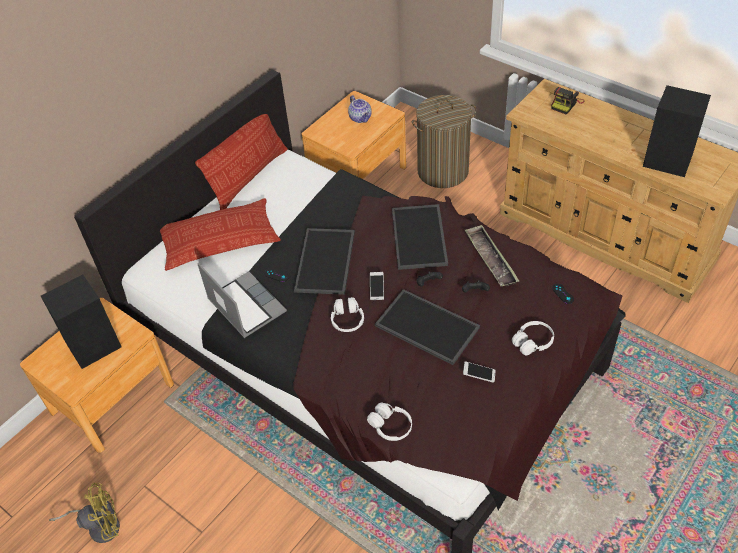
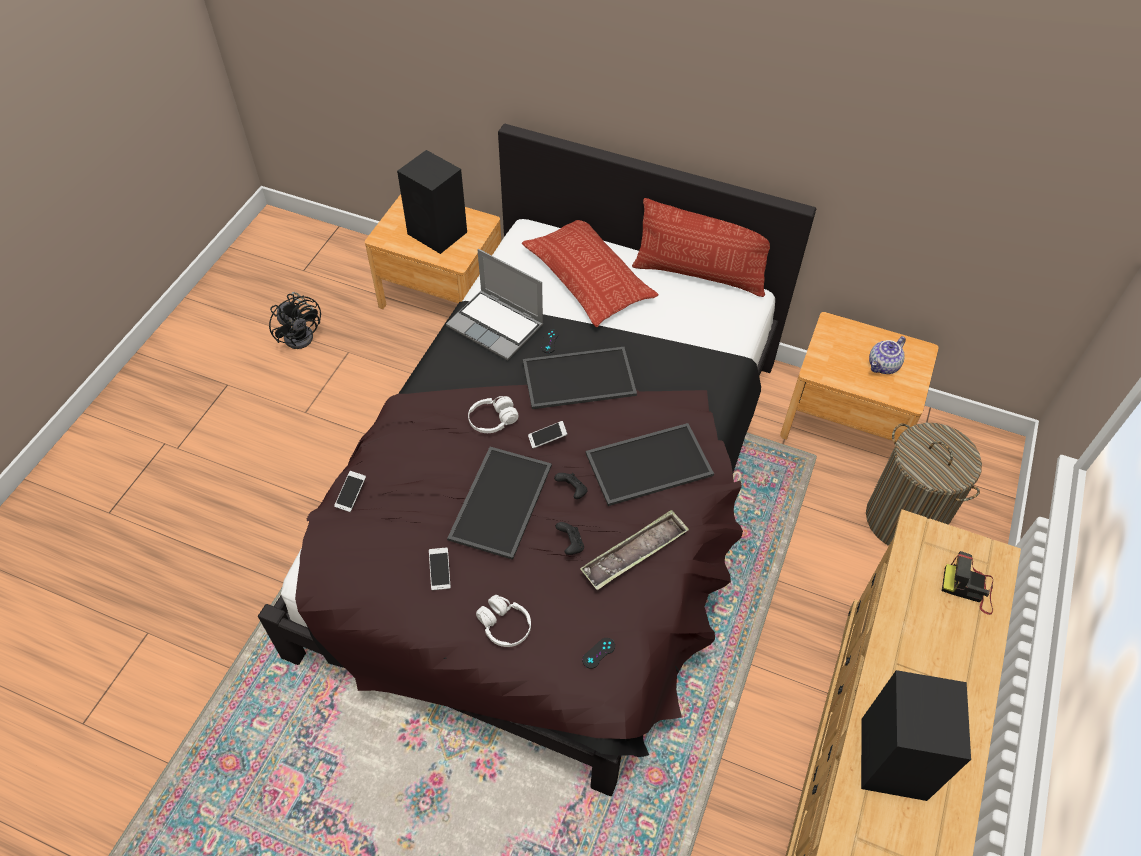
camera: 70 degrees right, 5 degrees up
(99, 526) = (301, 333): yellow fan -> black fan
(245, 306) = (497, 326): laptop -> laptop turned 90 degrees clockwise
(390, 426) = (351, 494): white headphones -> phone

